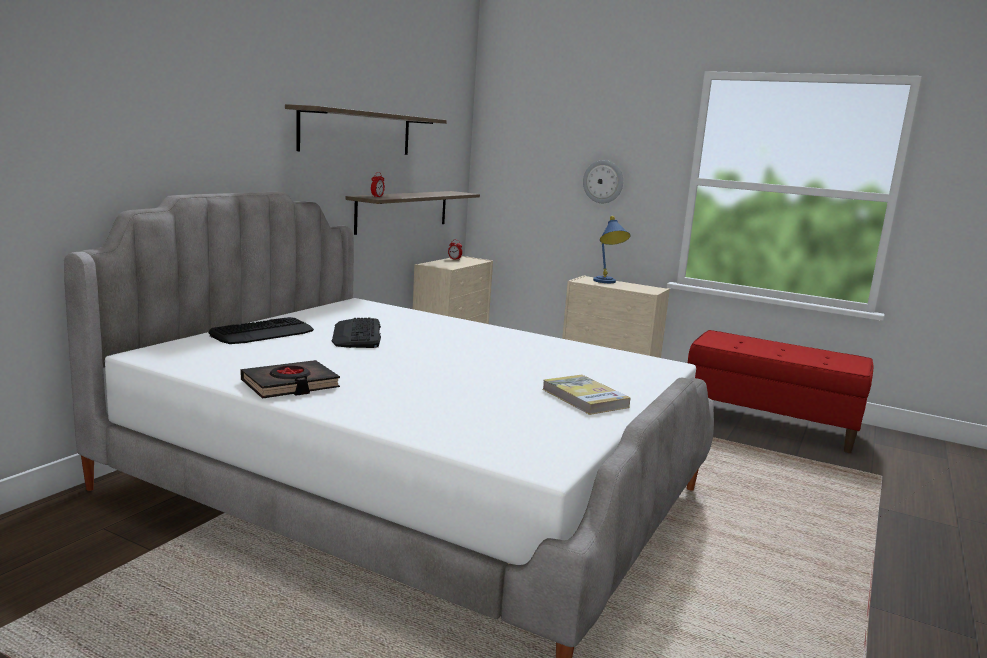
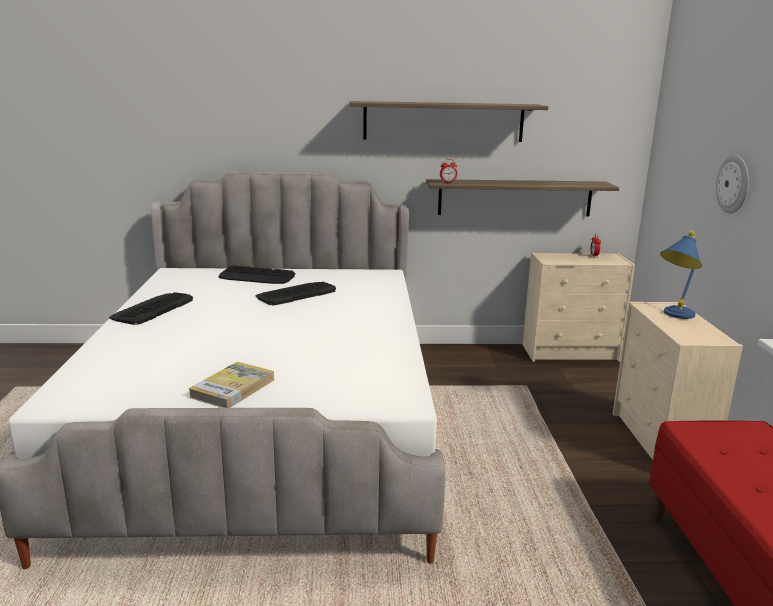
camera: 60 degrees right, 5 degrees up
(290, 385) = (152, 309): black book -> keyboard

